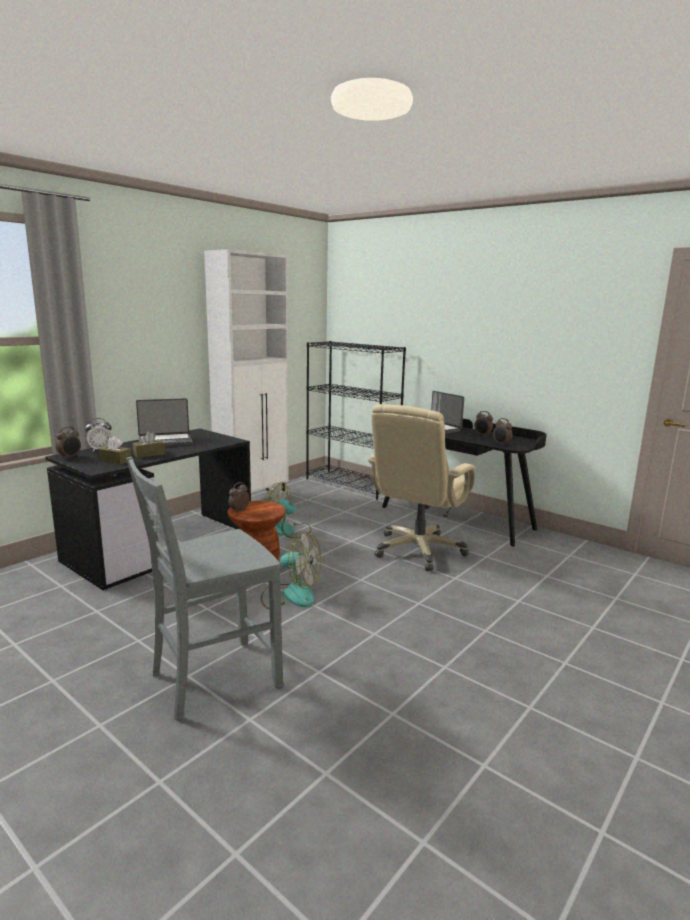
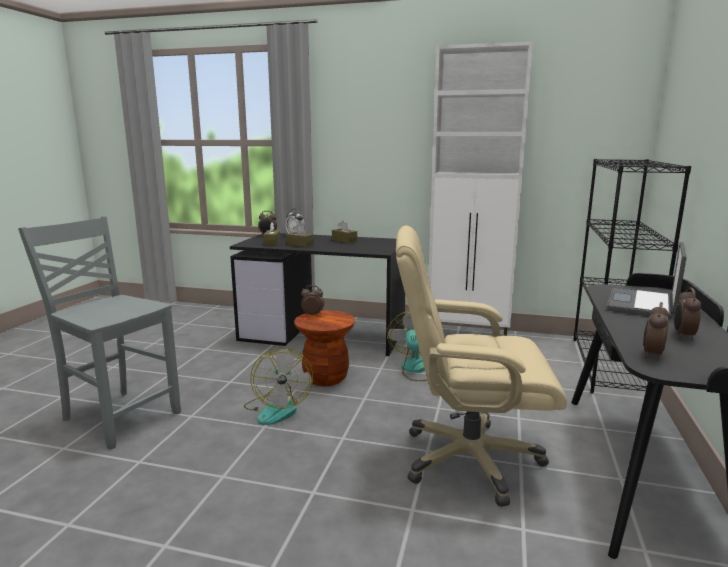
camera: 65 degrees right, 0 degrees up
(165, 441) = (344, 240): laptop -> brown tissue box

